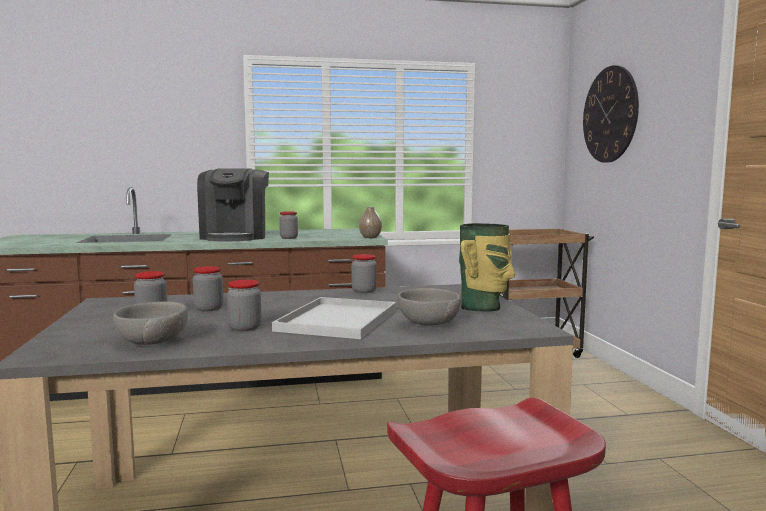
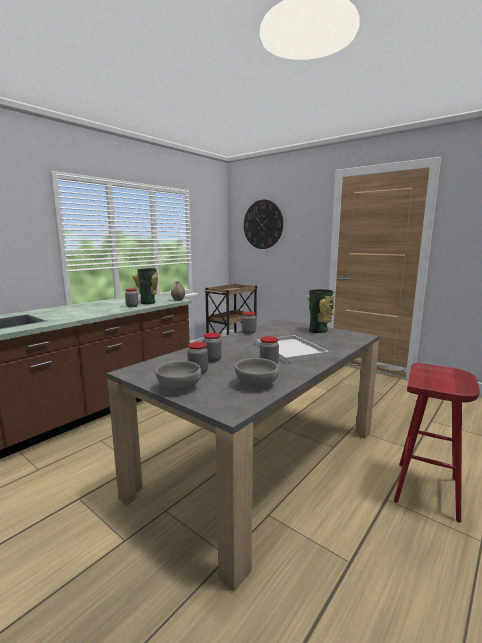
camera: 40 degrees left, 5 degrees up
(235, 237) = (91, 310): coffee machine -> none
(324, 236) = (149, 302): none -> vase
(429, 323) = (326, 342): grey bowl -> grey bowl (179, 387)

